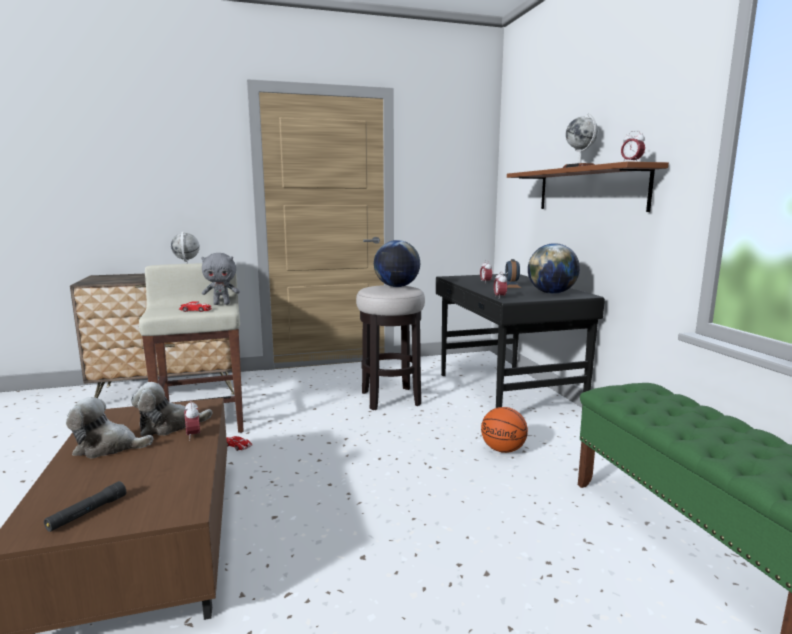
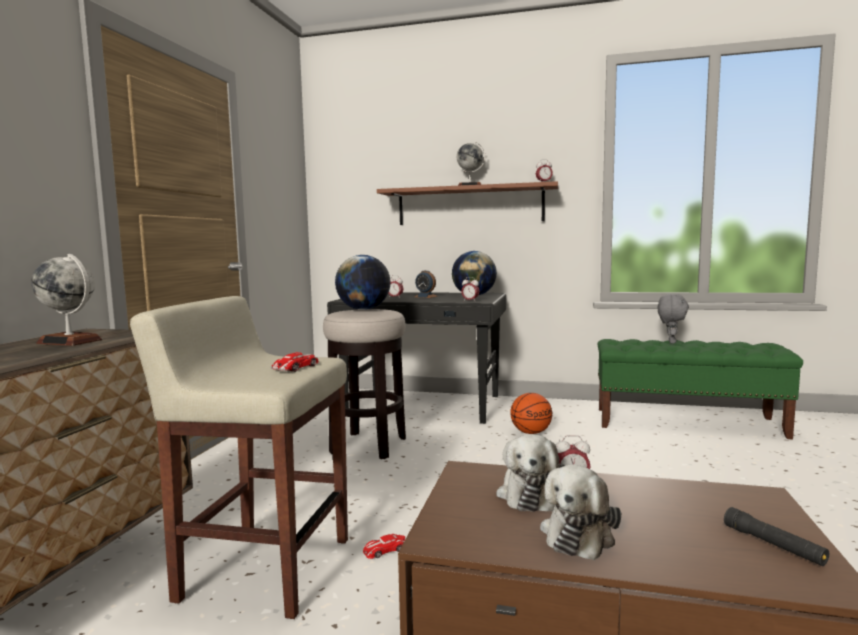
camera: 60 degrees left, 5 degrees down
(222, 304) = (272, 359): grey plush toy -> grey plush toy (670, 342)

